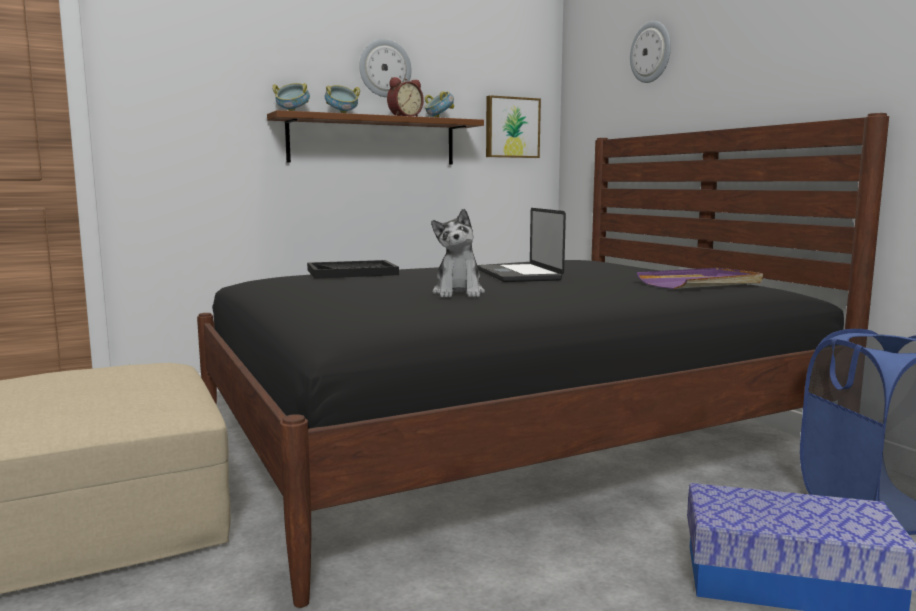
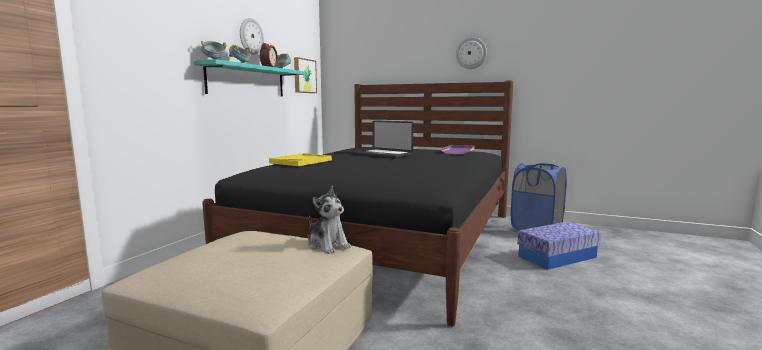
camera: 40 degrees left, 0 degrees up
(352, 272) = (301, 161): black tray -> yellow tray
(373, 141) = (247, 81): brown shelf -> turquoise shelf
(458, 293) = (401, 164): plush toy -> plush toy (327, 245)
(651, 52) = (386, 43): wall clock -> wall clock (471, 53)

